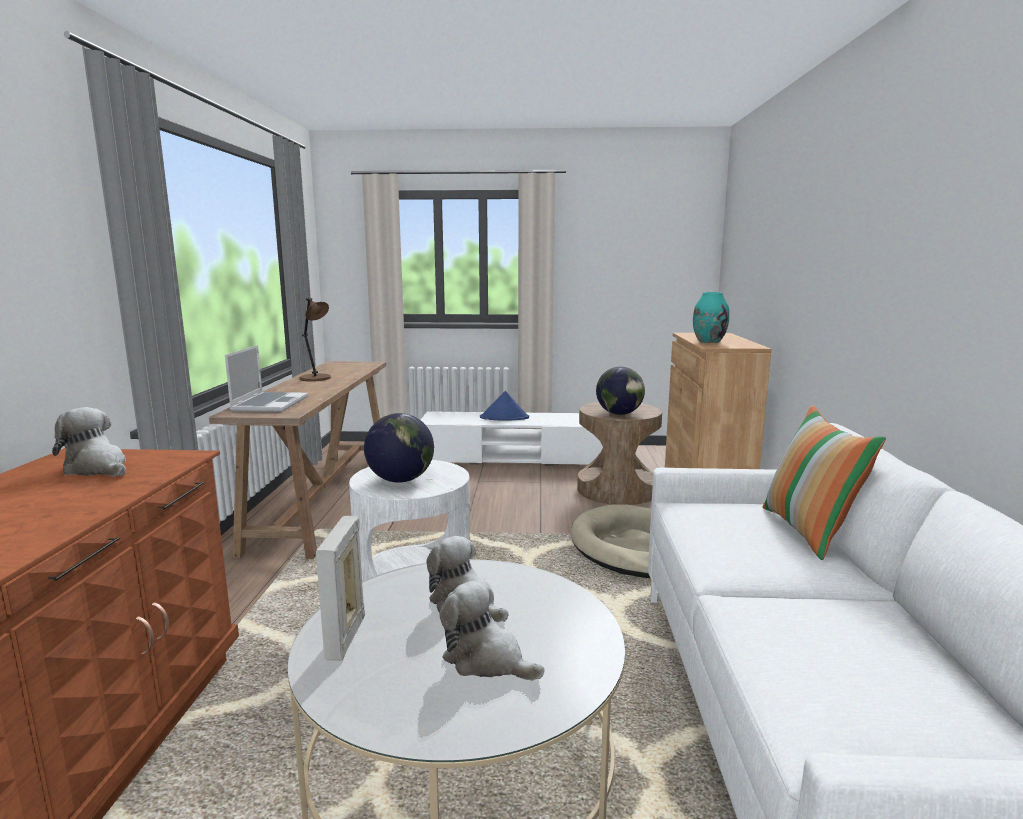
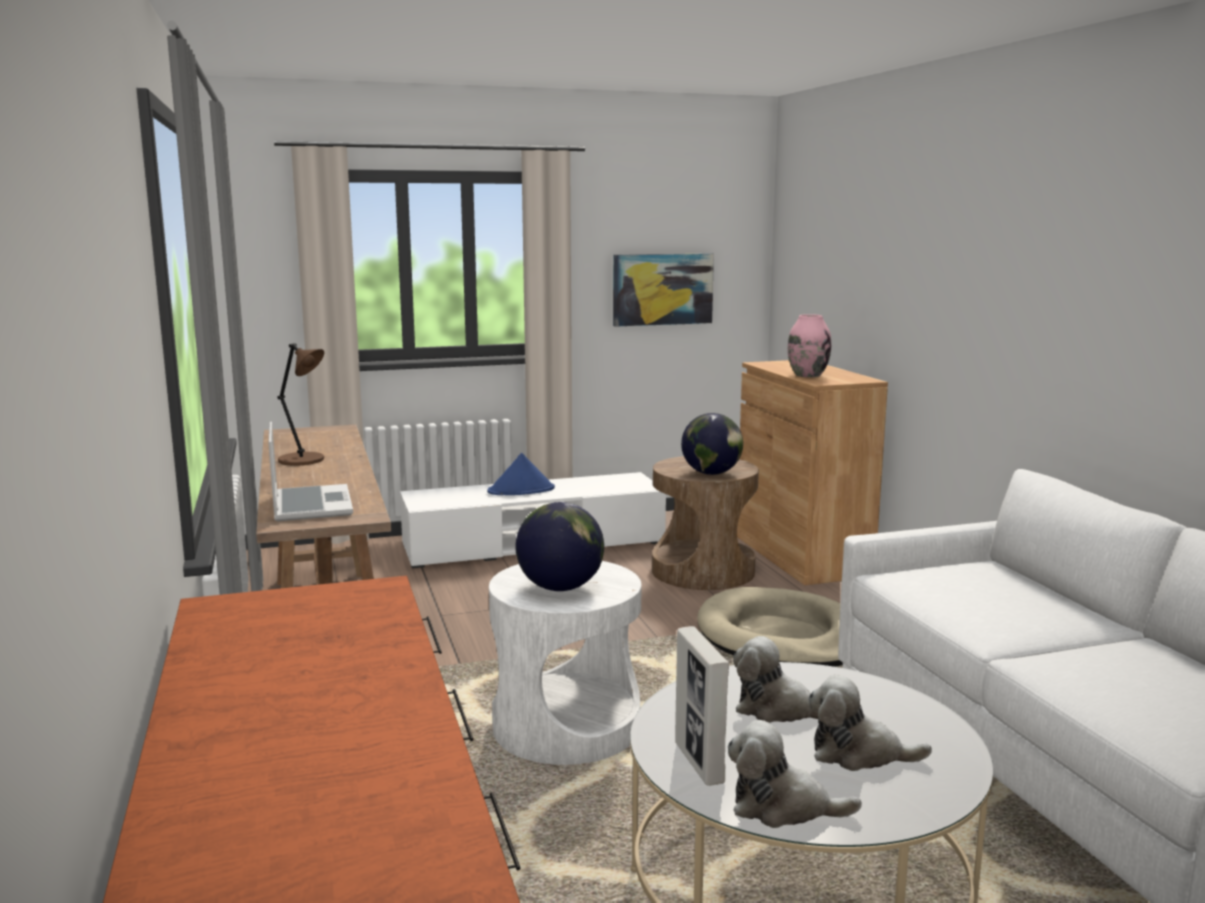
camera: 20 degrees left, 0 degrees up
(97, 468) = (297, 617): plush toy -> plush toy (782, 807)
(628, 278) = (662, 289): none -> picture
(709, 341) = (807, 375): turquoise vase -> pink vase
(809, 531) = (1032, 585): pillow -> none

